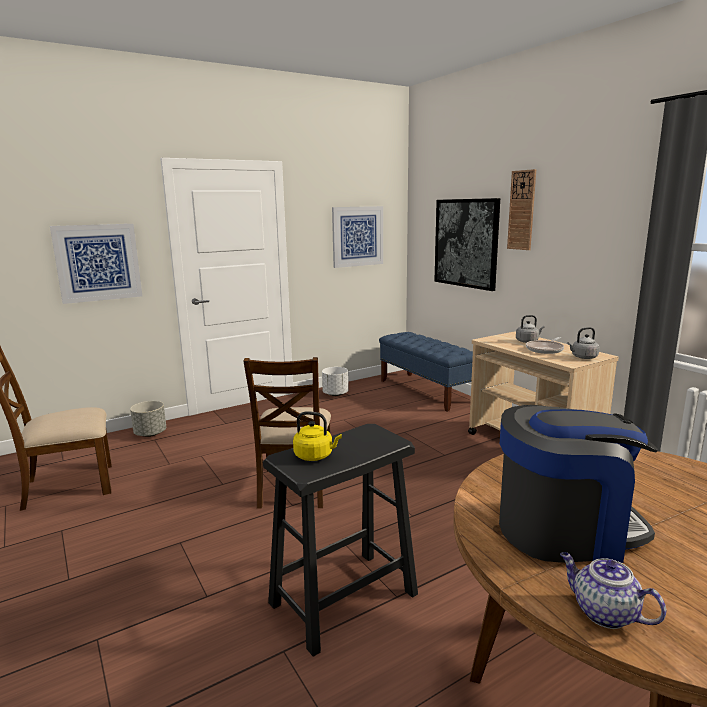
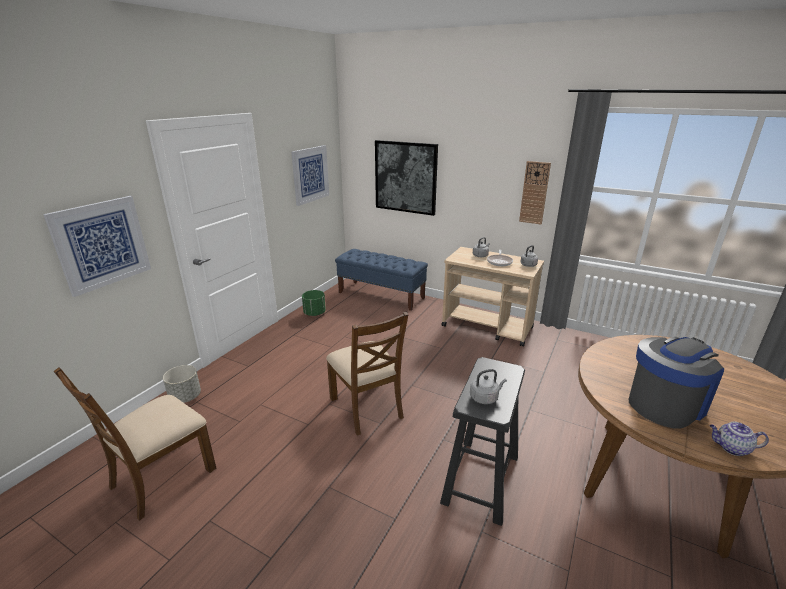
camera: 30 degrees left, 10 degrees up
(315, 456) = (485, 397): yellow kettle -> grey kettle
(335, 394) = (314, 313): white planter -> green planter
(521, 210) = (458, 155): wall clock -> wall clock (534, 193)

